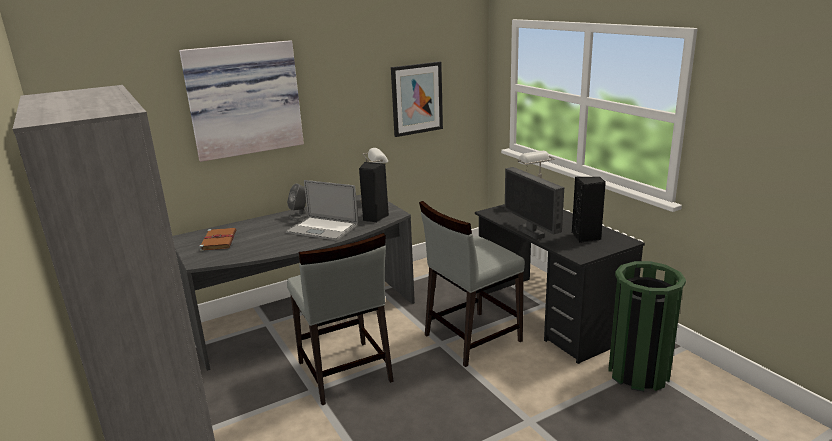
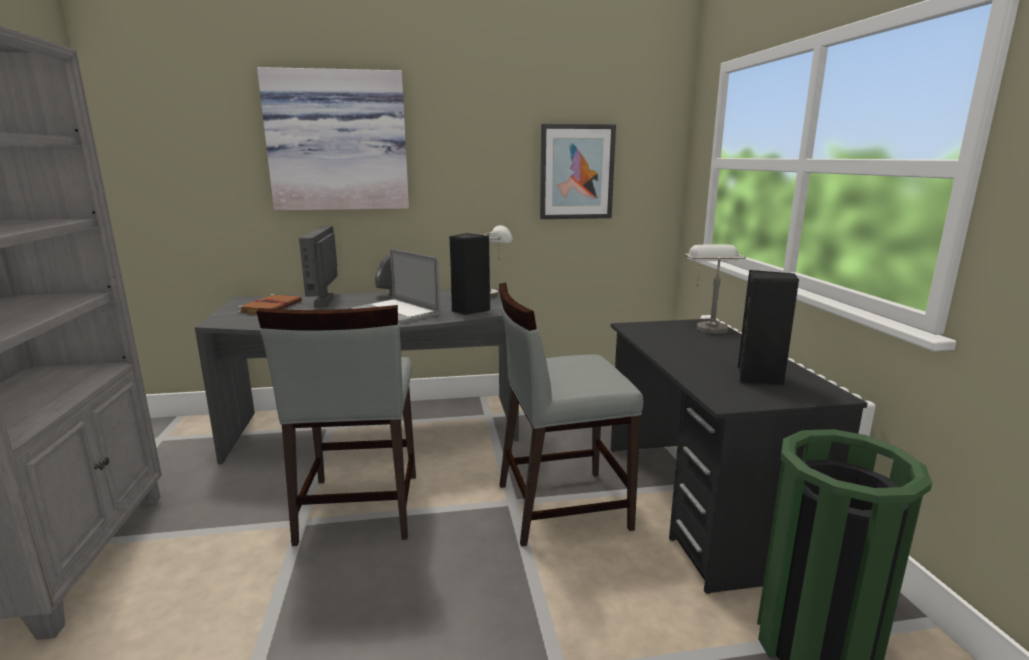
camera: 20 degrees right, 5 degrees down
(532, 233) = (671, 359): monitor -> monitor (325, 302)

